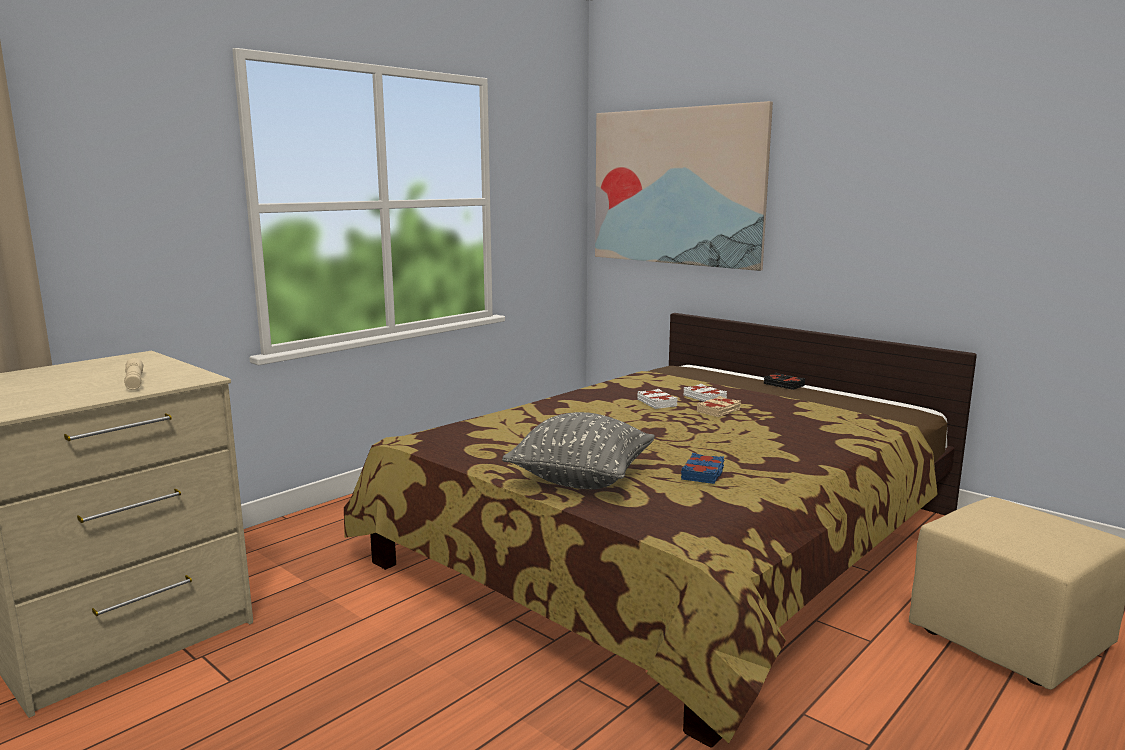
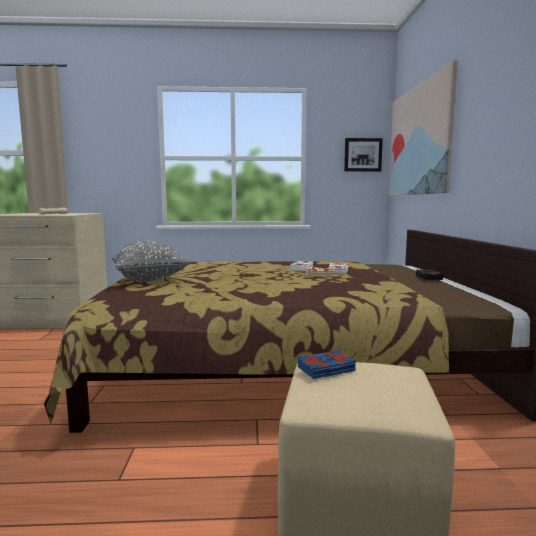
camera: 45 degrees right, 5 degrees down
(557, 193) = (362, 155): none -> picture
(703, 473) = (199, 288): blue book -> blue book (326, 369)

